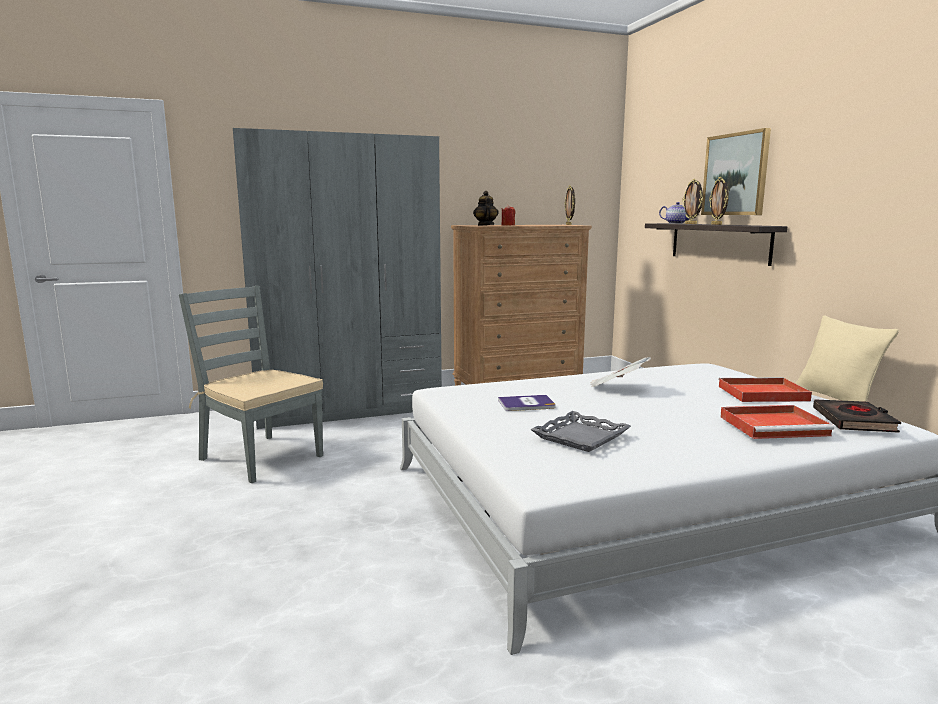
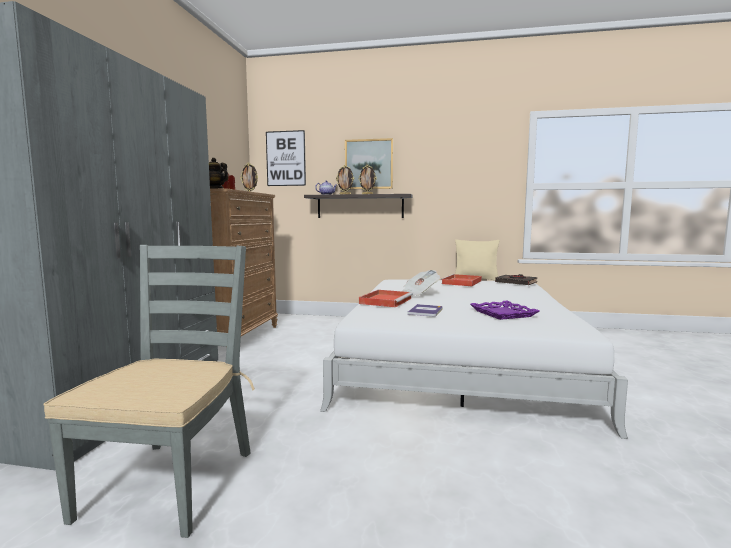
camera: 60 degrees left, 5 degrees down
(260, 457) = (170, 483): grey chair -> grey chair turned 120 degrees clockwise
(580, 437) = (502, 314): grey tray -> purple tray
(650, 170) = (286, 158): none -> picture
(775, 426) = (514, 290): red tray -> red tray (386, 300)

